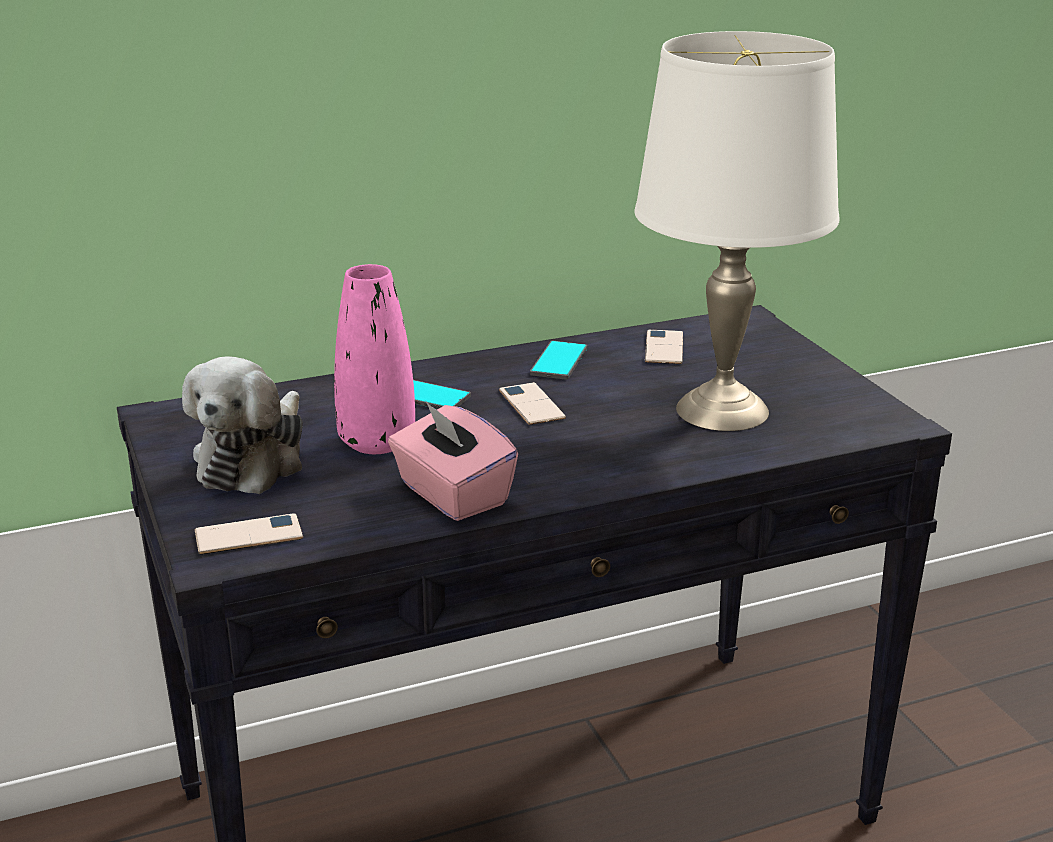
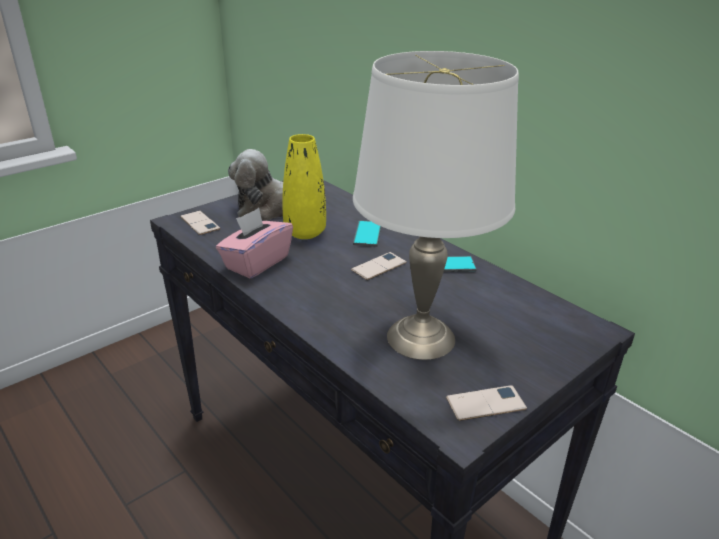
camera: 70 degrees right, 5 degrees up
(377, 442) = (305, 232): pink vase -> yellow vase
(664, 348) = (504, 300): phone -> phone (486, 403)

